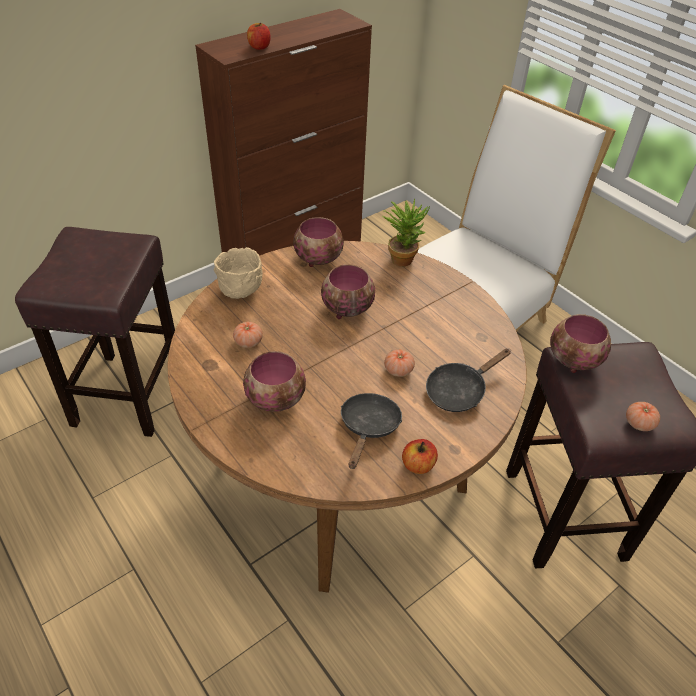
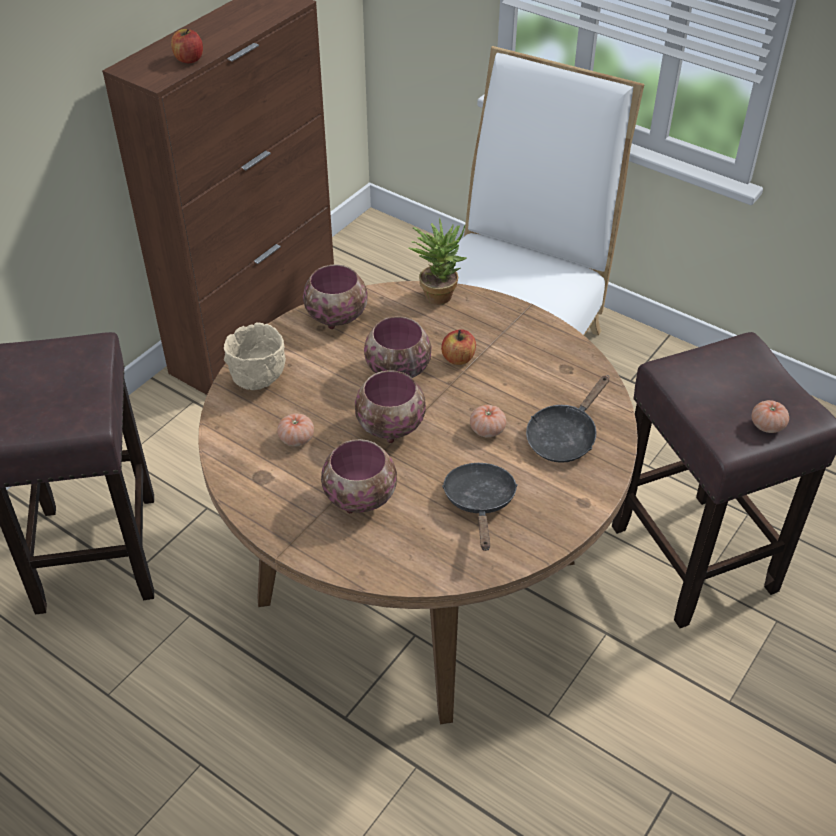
camera: 15 degrees left, 0 degrees up
(418, 465) = (551, 530): apple -> apple (458, 358)
(573, 361) = (677, 373): bowl -> bowl (391, 428)

